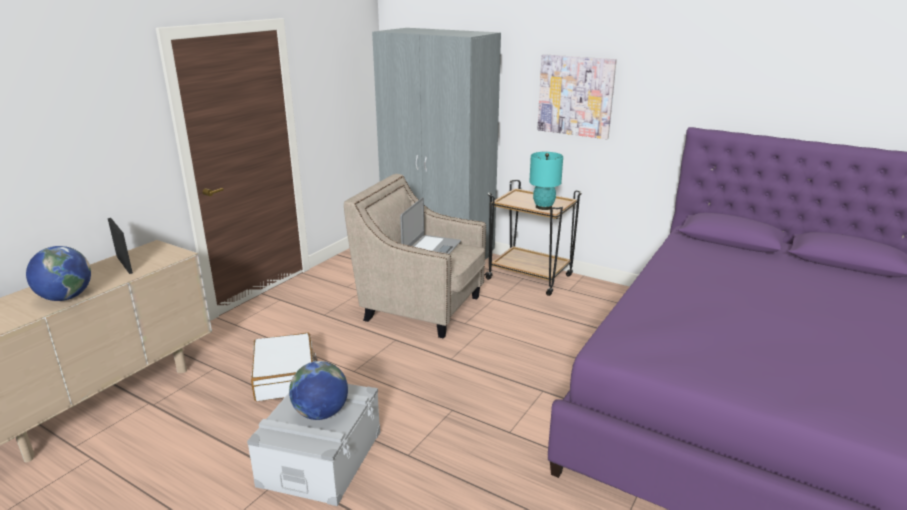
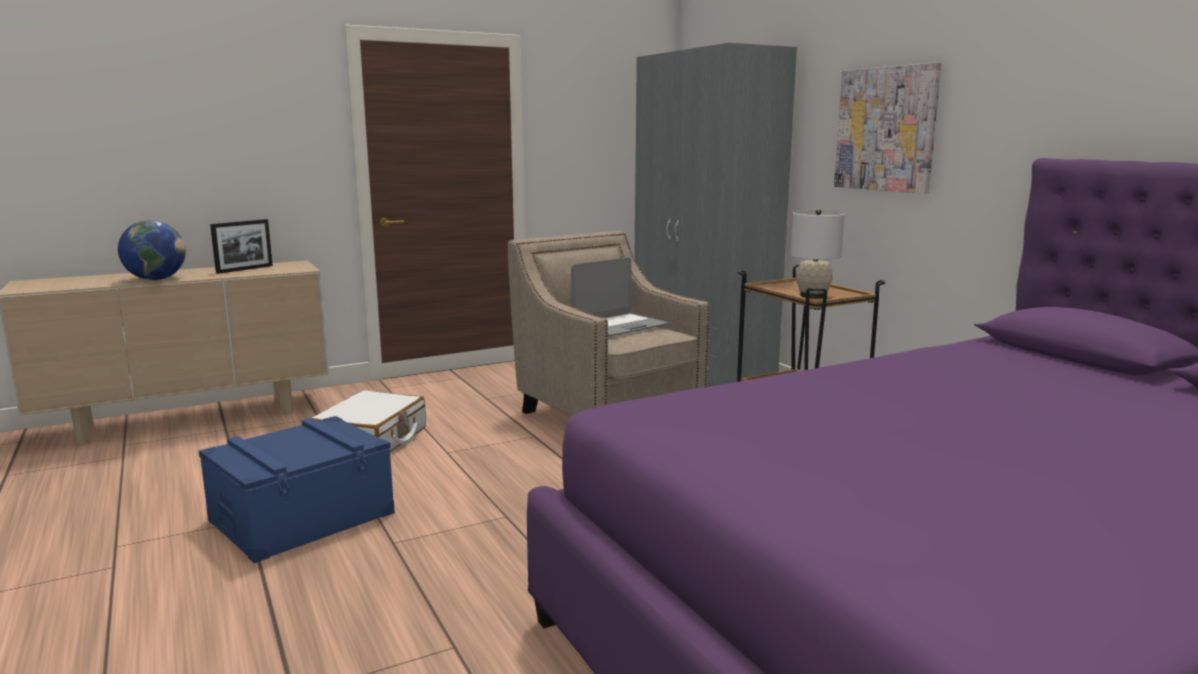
camera: 30 degrees right, 10 degrees down
(124, 264) = (245, 269): picture frame -> picture frame turned 45 degrees clockwise
(321, 413) = (298, 447): globe -> none
(321, 458) = (302, 516): grey storage box -> blue storage box
(544, 207) = (813, 296): turquoise table lamp -> white table lamp

